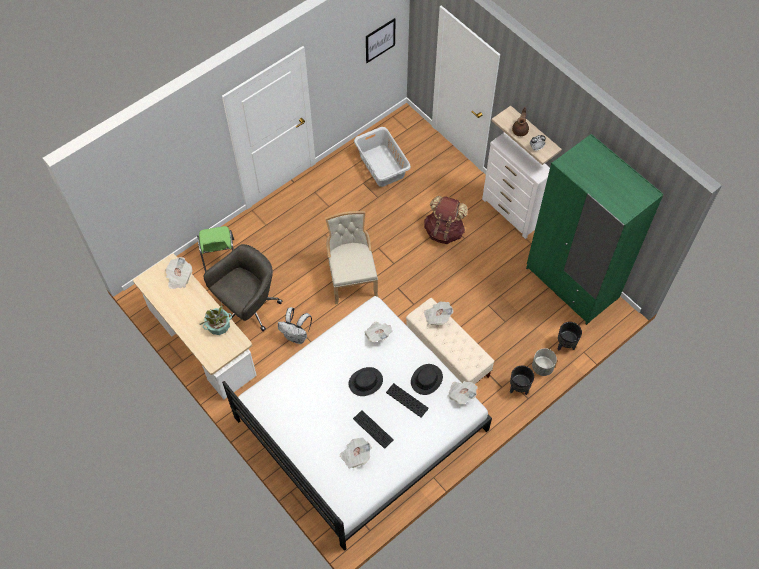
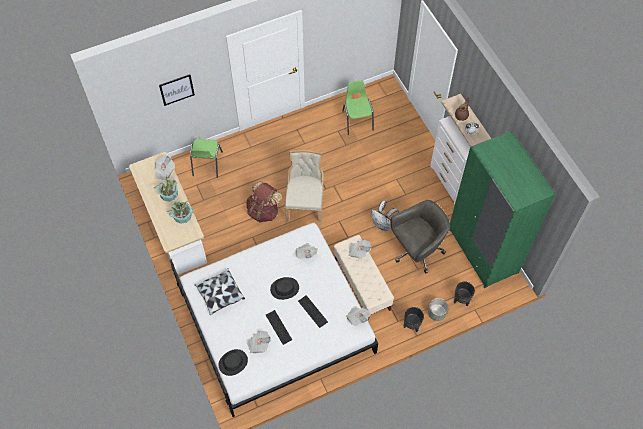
camera: 15 degrees right, 0 degrees up
(194, 303) = (169, 194): none -> potted plant
(248, 307) = (217, 208): grey office chair -> grey office chair (416, 251)
(291, 408) = (220, 295): none -> pillow
(297, 336) = (248, 240): white backpack -> white backpack (383, 225)
(380, 40) = (372, 18): picture -> picture (177, 89)
(382, 165) = (357, 120): grey laundry basket -> green chair
(426, 379) = (333, 299): black hat -> black hat (233, 362)
(444, 231) = (391, 184): brown backpack -> brown backpack (263, 211)

